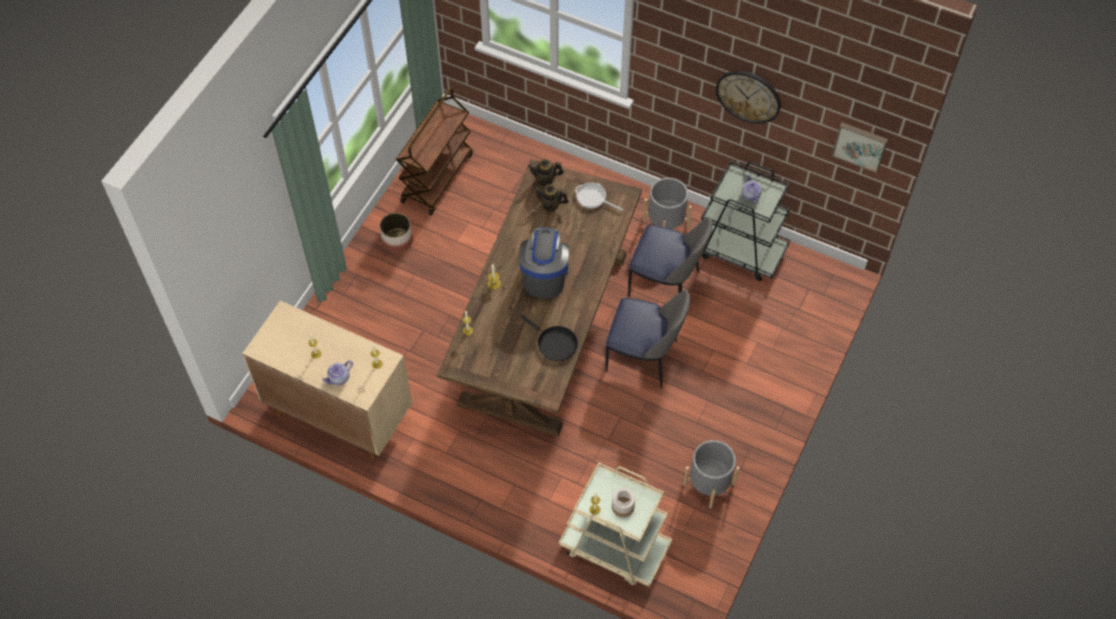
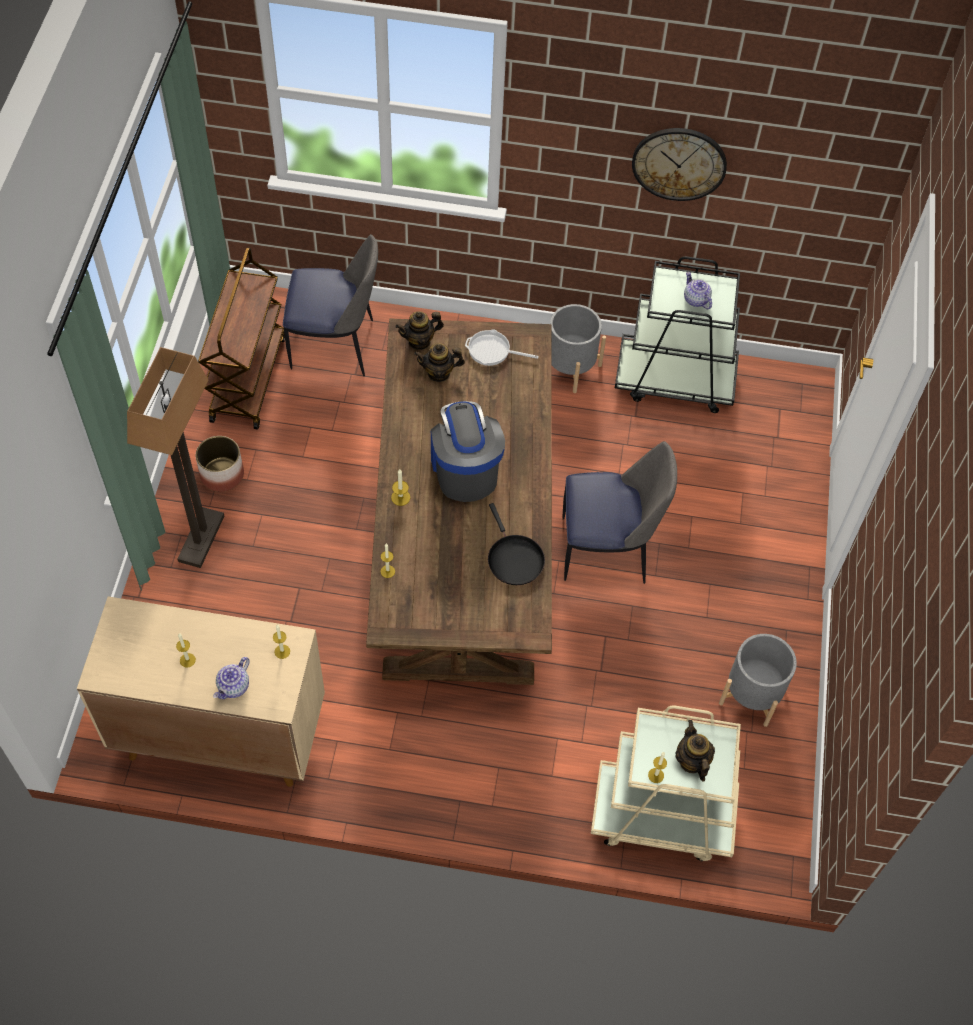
camera: 20 degrees left, 0 degrees up
(369, 281) = (201, 539): none -> floor lamp
(555, 343) = (513, 559): black frying pan -> black frying pan turned 45 degrees clockwise
(622, 507) = (691, 761): jar -> teapot
(666, 285) = (600, 448): chair -> chair (335, 345)
(860, 145) = (841, 197): picture -> none

